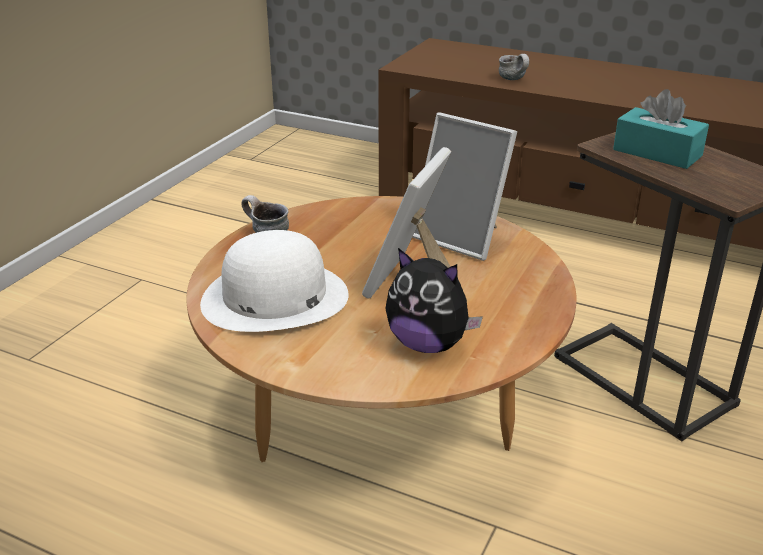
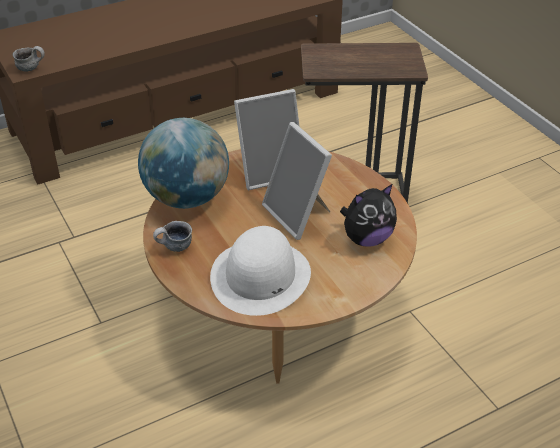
camera: 55 degrees left, 10 degrees up
(352, 211) = (187, 198): none -> globe
(514, 80) = (119, 42): mug -> mug (32, 68)
(657, 153) = (343, 61): turquoise tissue box -> none

